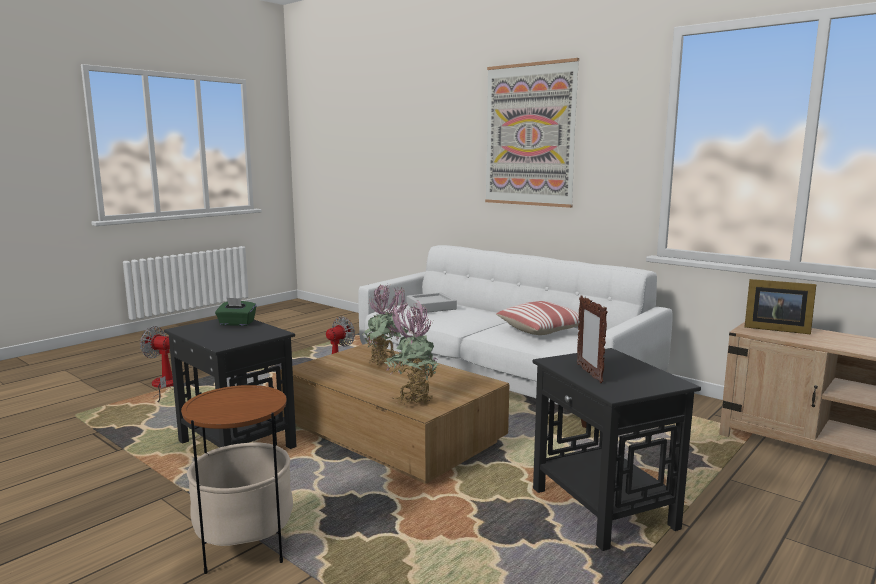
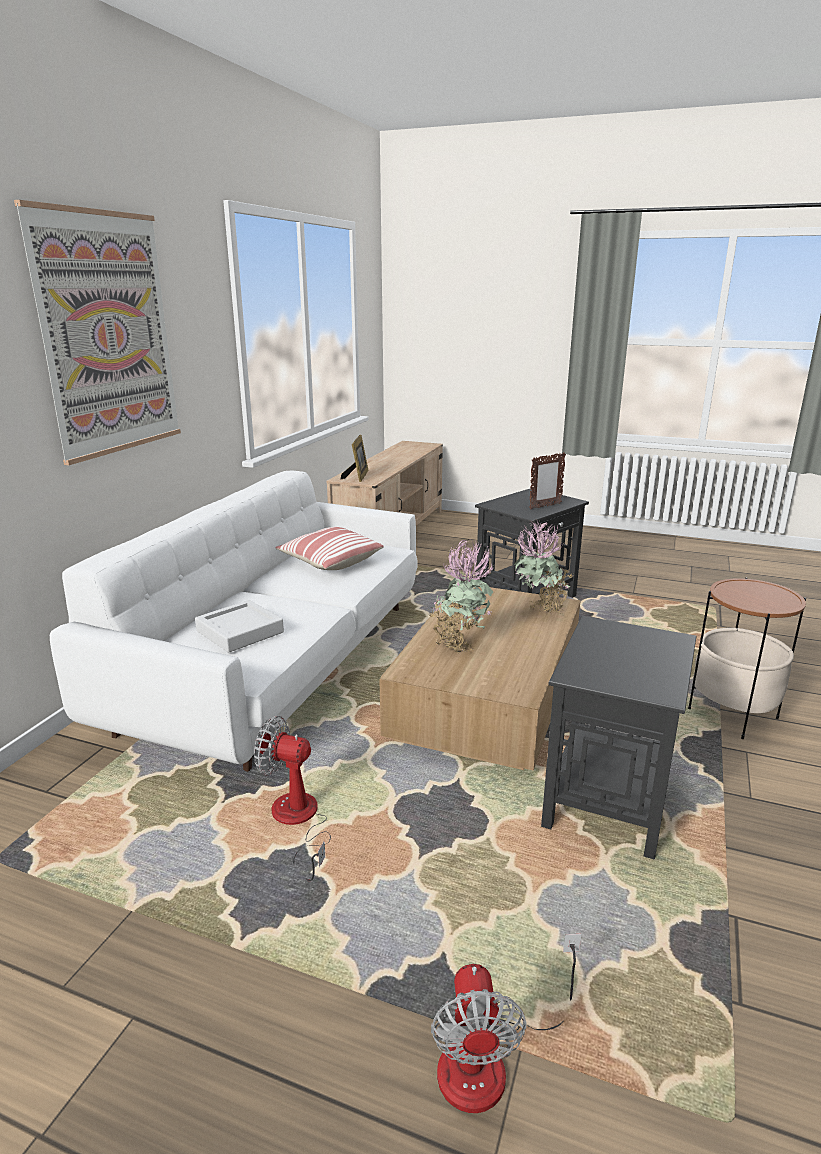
camera: 110 degrees left, 10 degrees up
(236, 323) = (594, 662): green tissue box -> none

